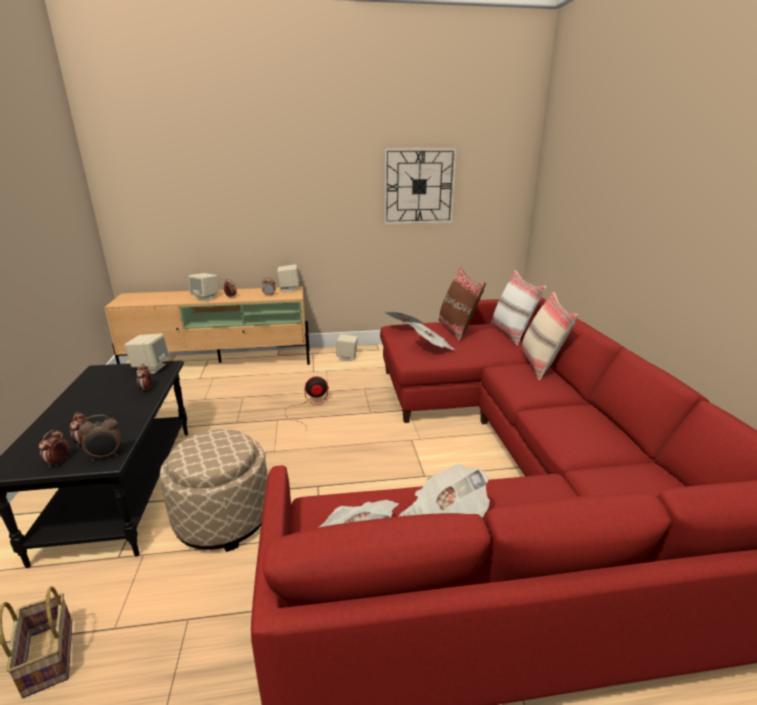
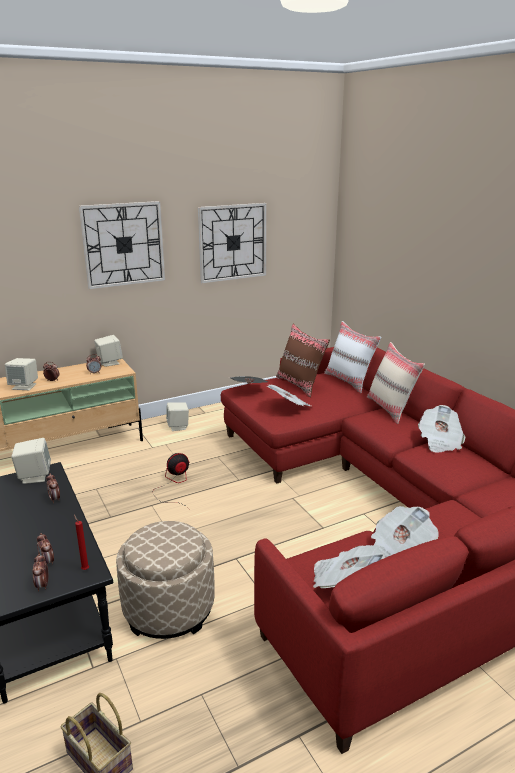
camera: 20 degrees left, 0 degrees up
(106, 456) = (84, 569): alarm clock -> red candle
(309, 180) = (123, 244): none -> wall clock
(579, 406) = (440, 441): none -> newspaper

